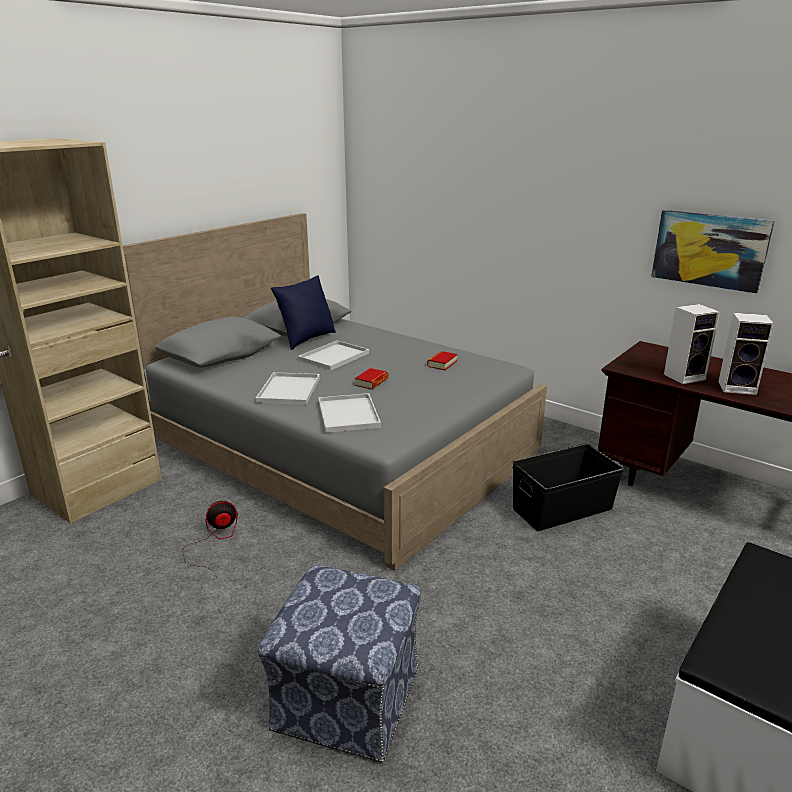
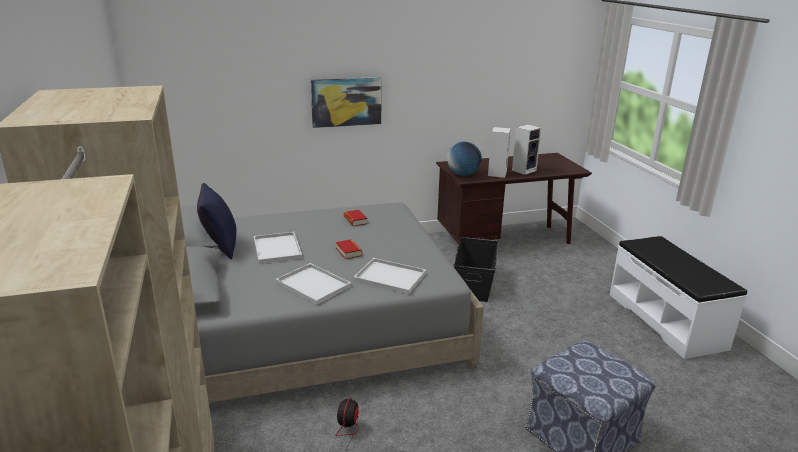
camera: 55 degrees left, 0 degrees up
(633, 362) = (463, 175): none -> globe
(709, 250) = (469, 92): picture -> picture (346, 102)

